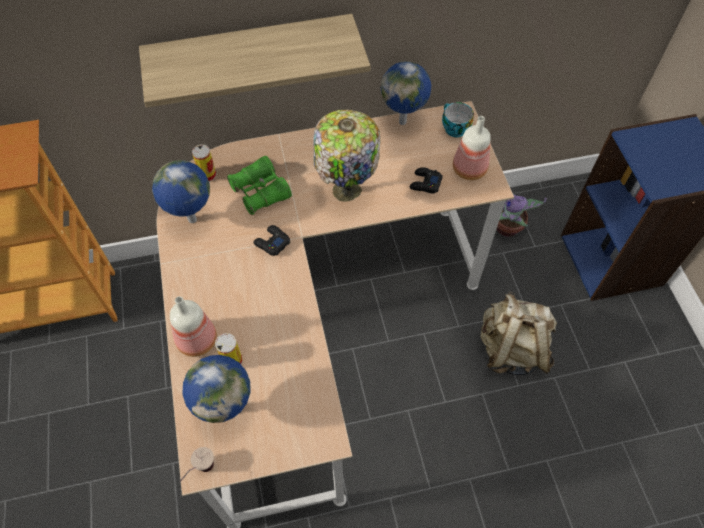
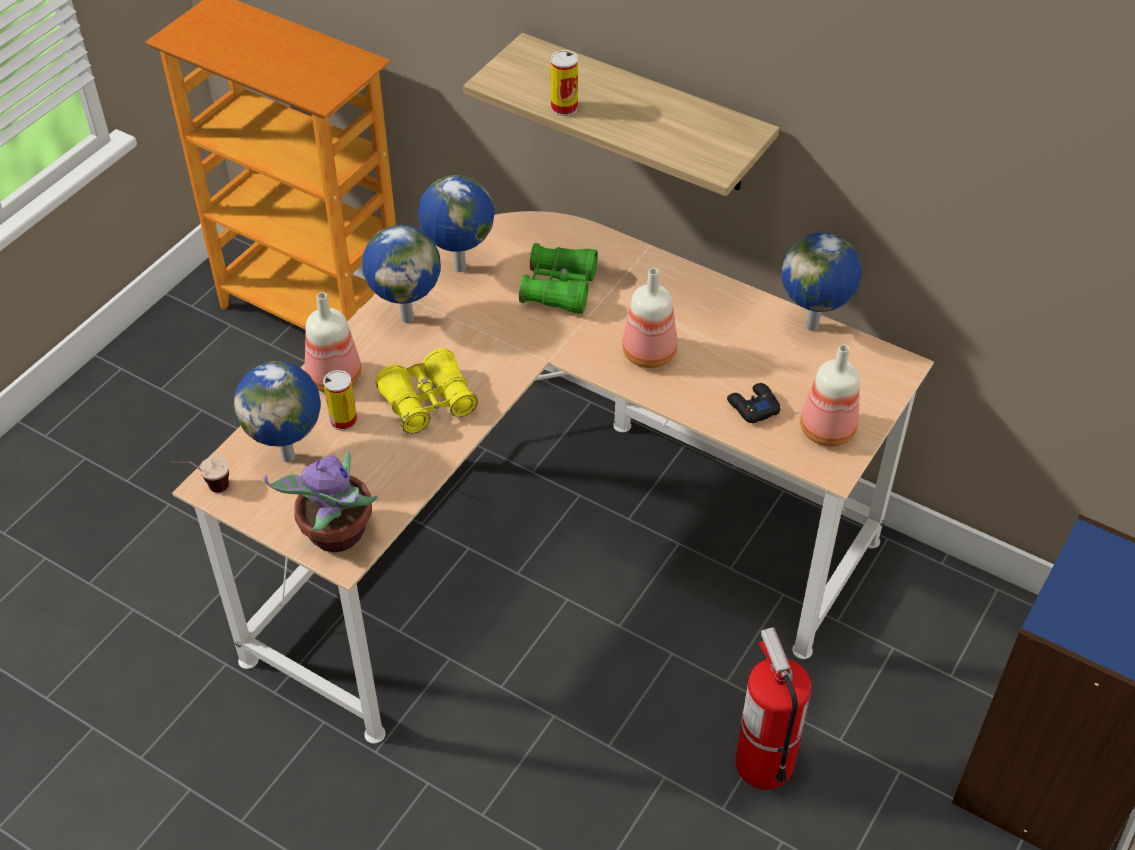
camera: 45 degrees right, 10 degrees down
(196, 271) = (407, 317): none -> globe
(207, 175) = (525, 236): can -> can (564, 107)
(266, 311) = (428, 402): none -> yellow binoculars
(272, 243) = (510, 345): black game controller -> none
(345, 192) = (649, 352): table lamp -> bottle
(453, 129) = (867, 375): cup -> none
(507, 228) = (936, 625): potted plant -> potted plant (335, 535)
(511, 349) = (763, 762): beige backpack -> fire extinguisher

